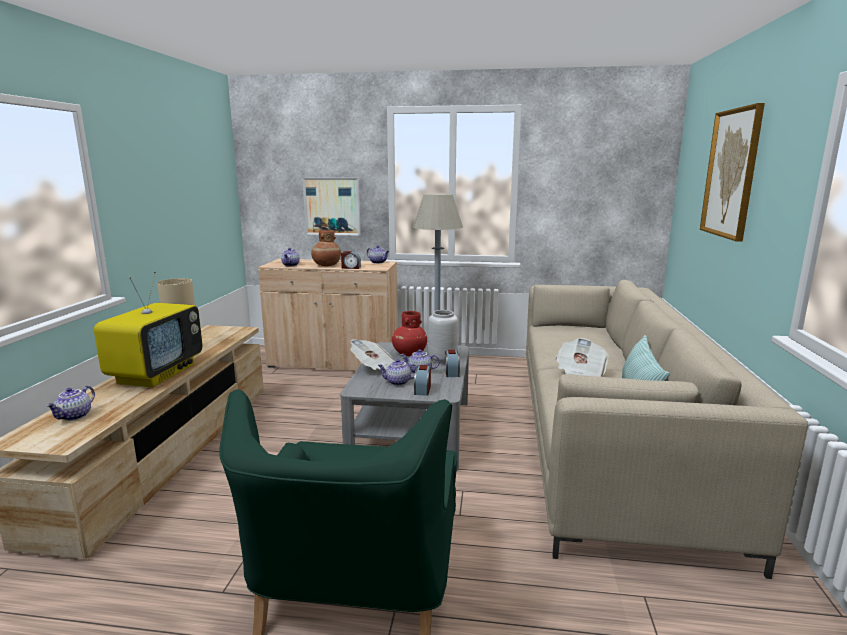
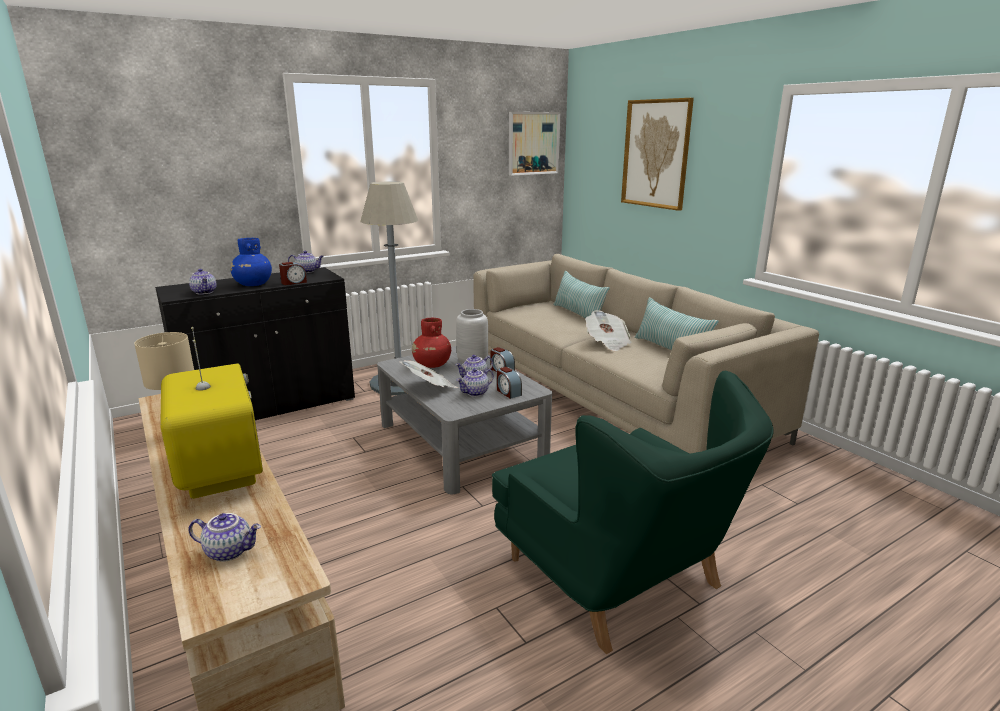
camera: 40 degrees left, 5 degrees up
(75, 416) = (230, 551): teapot -> teapot turned 60 degrees counterclockwise
(326, 265) = (253, 284): brown vase -> blue vase
(332, 206) = (219, 206): picture -> picture (533, 143)
(334, 362) = (270, 406): beige cabinet -> black cabinet
(606, 344) = (578, 314): none -> pillow

